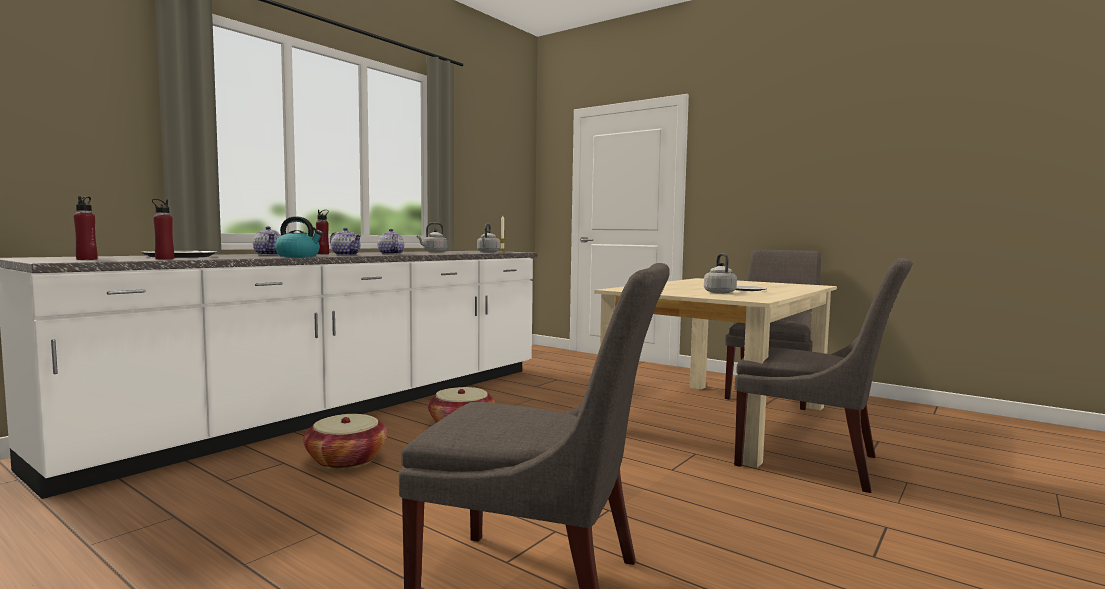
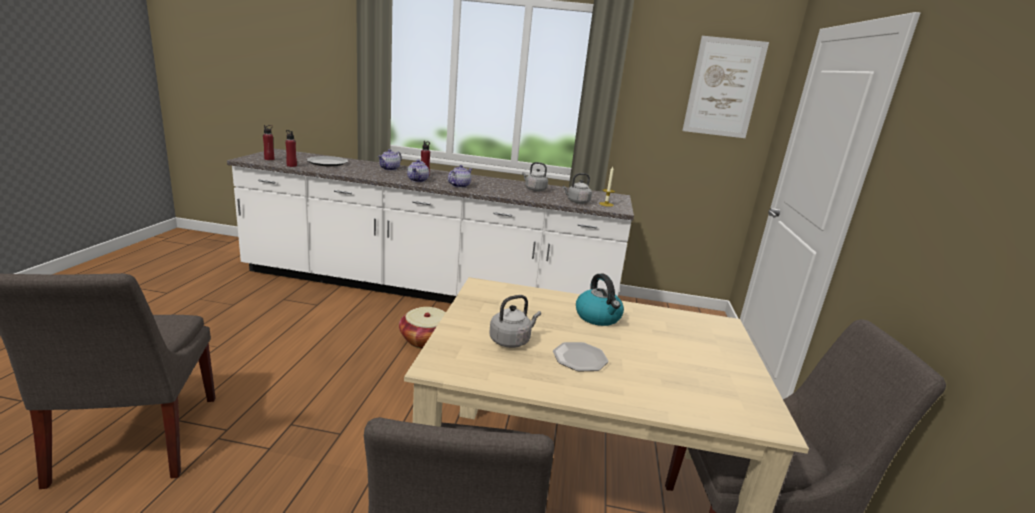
camera: 60 degrees right, 15 degrees up
(298, 256) = (376, 176): kettle -> kettle (598, 317)
(346, 460) = (329, 321): basket -> none
(507, 154) = (723, 88): none -> picture

